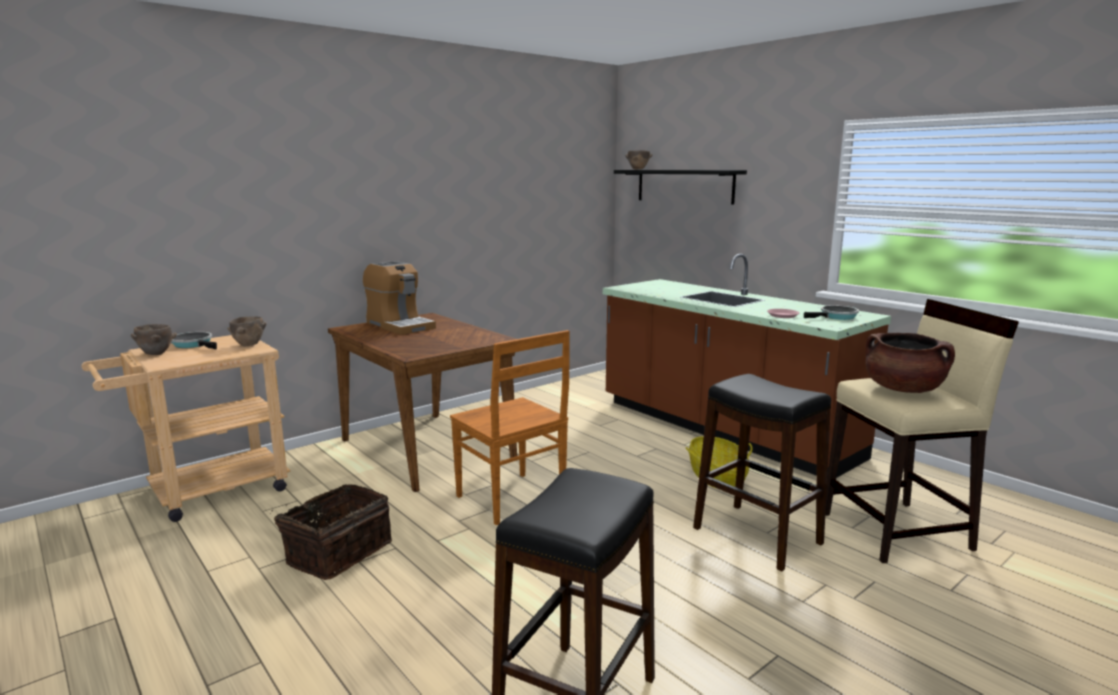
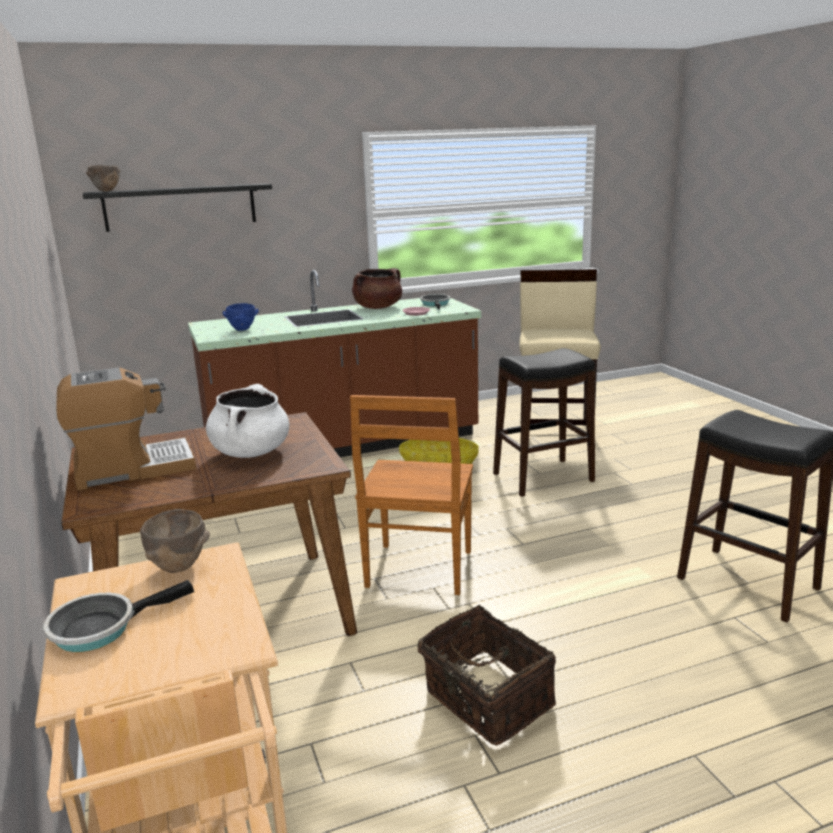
camera: 70 degrees left, 5 degrees up
(156, 354) = (139, 666): brown bowl -> none
(432, 339) = (251, 452): none -> white cooking pot
(512, 499) = (418, 570): brown chair -> brown chair turned 120 degrees clockwise
(652, 289) = (241, 330): none -> blue bowl
(903, 389) = (561, 333): brown cooking pot -> brown cooking pot (378, 307)

